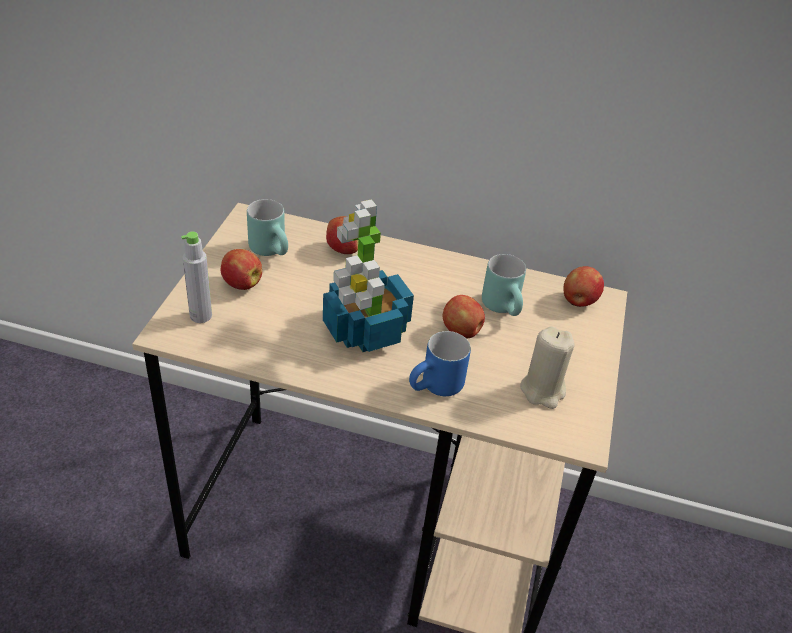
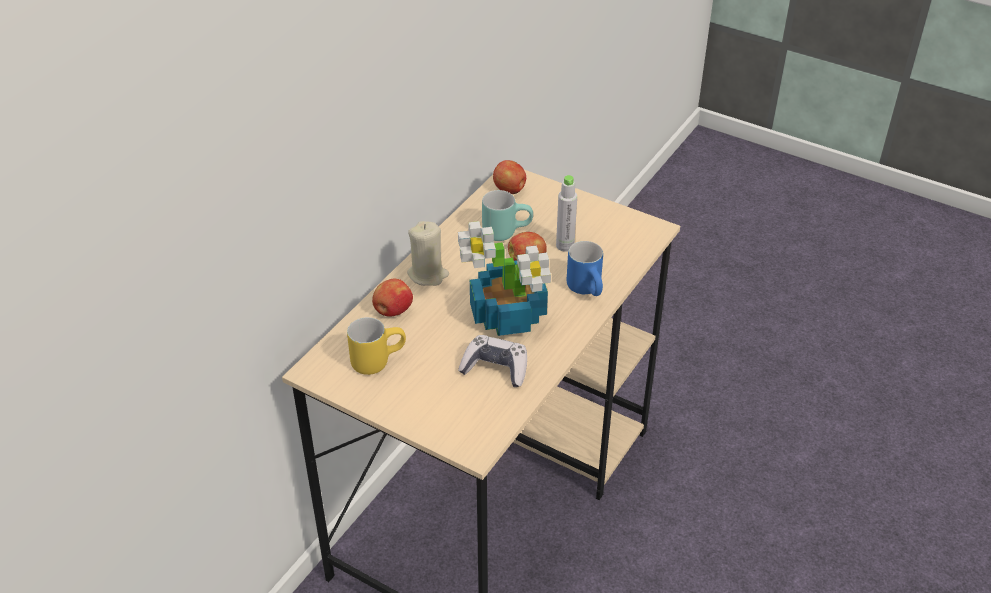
camera: 70 degrees left, 0 degrees up
(201, 315) = (458, 421): grey bottle -> grey bottle (565, 245)
(241, 283) = (420, 388): apple -> none
(273, 251) = (377, 359): turquoise mug -> yellow mug
(282, 331) = (495, 368): none -> game controller
(543, 390) = (602, 235): beige candle -> beige candle (428, 274)

